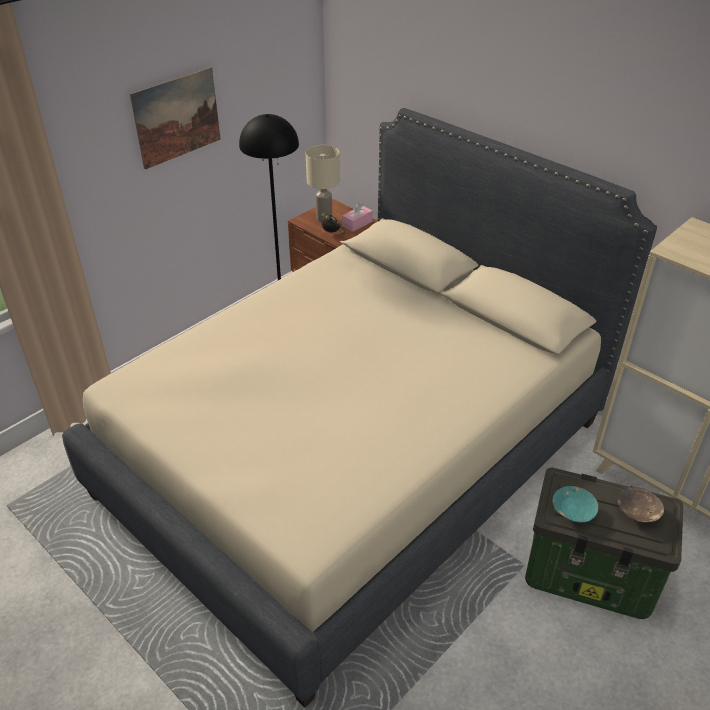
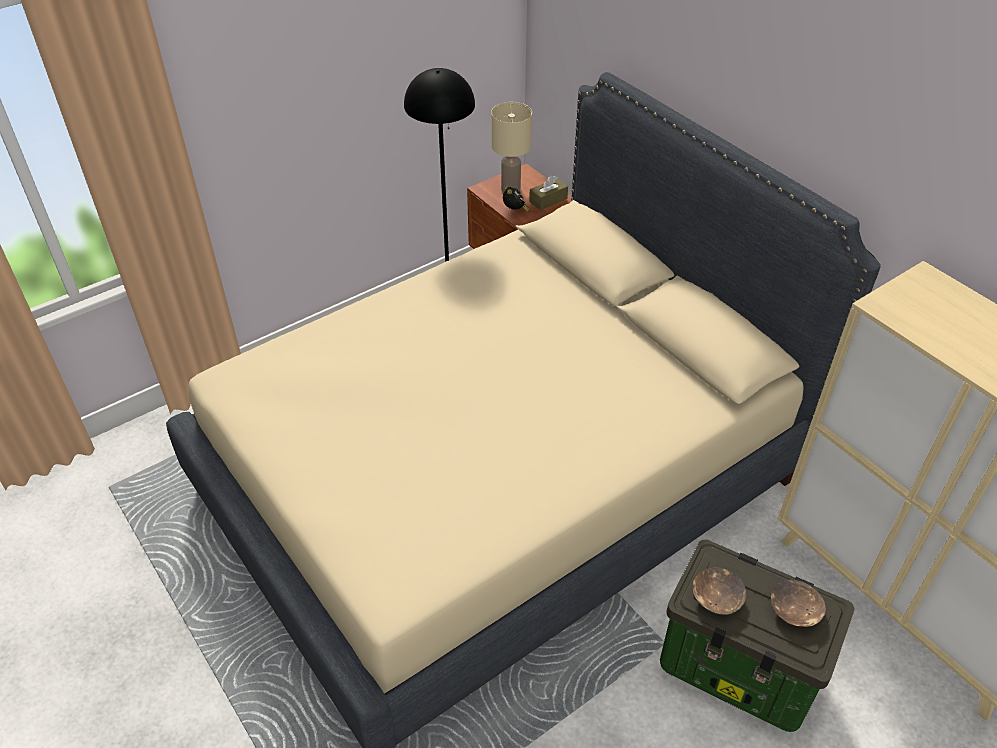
camera: 10 degrees right, 5 degrees up
(177, 117) = (333, 65): picture -> none
(357, 224) = (548, 200): pink tissue box -> brown tissue box
(572, 510) = (716, 596): turquoise bowl -> brown bowl

